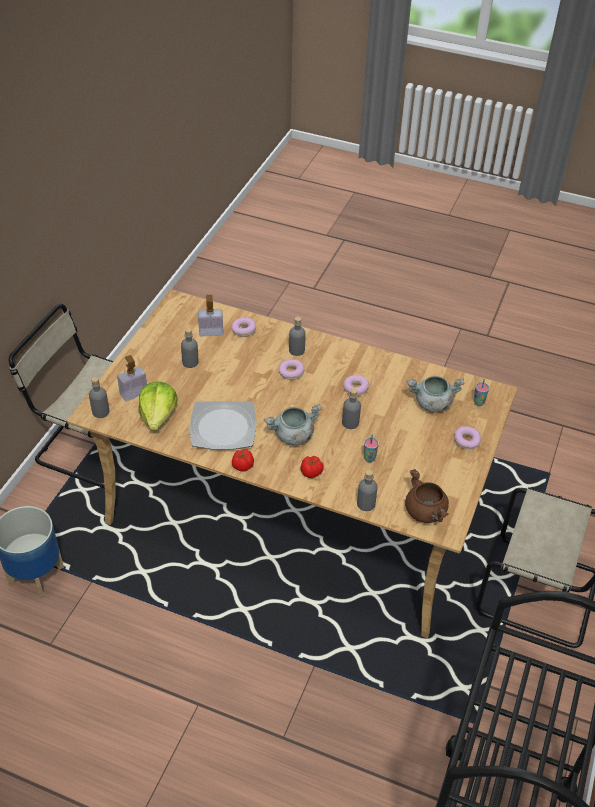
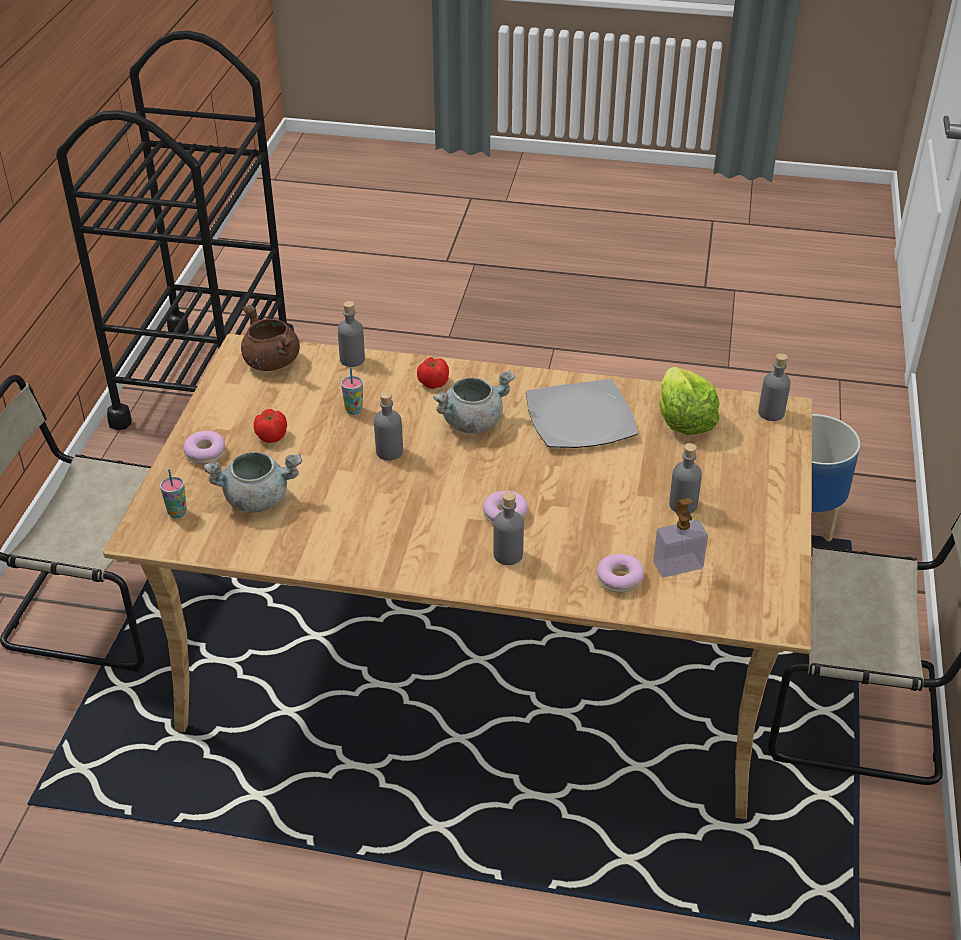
camera: 170 degrees right, 5 degrees down
(133, 393) = (741, 444): soap dispenser -> none
(242, 466) = (531, 377): tomato -> tomato (272, 436)
(355, 388) = (389, 504): donut -> none

